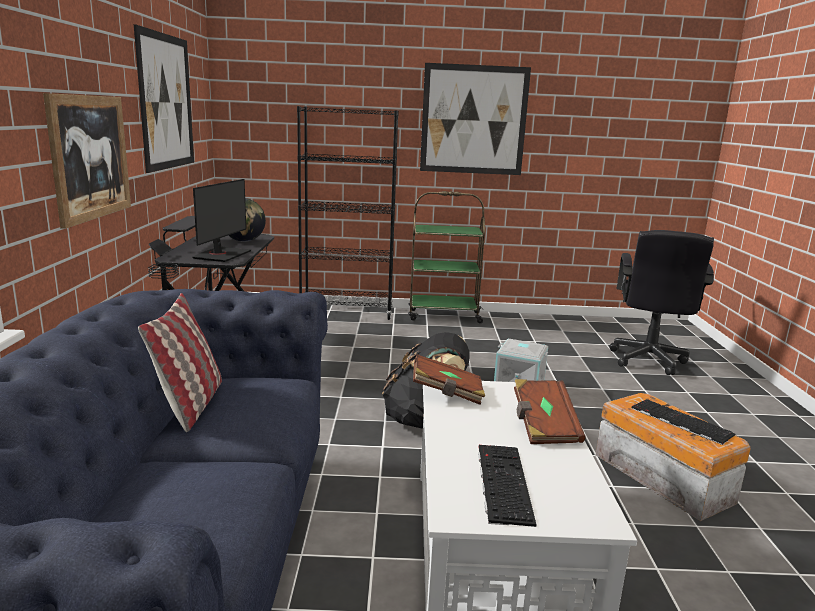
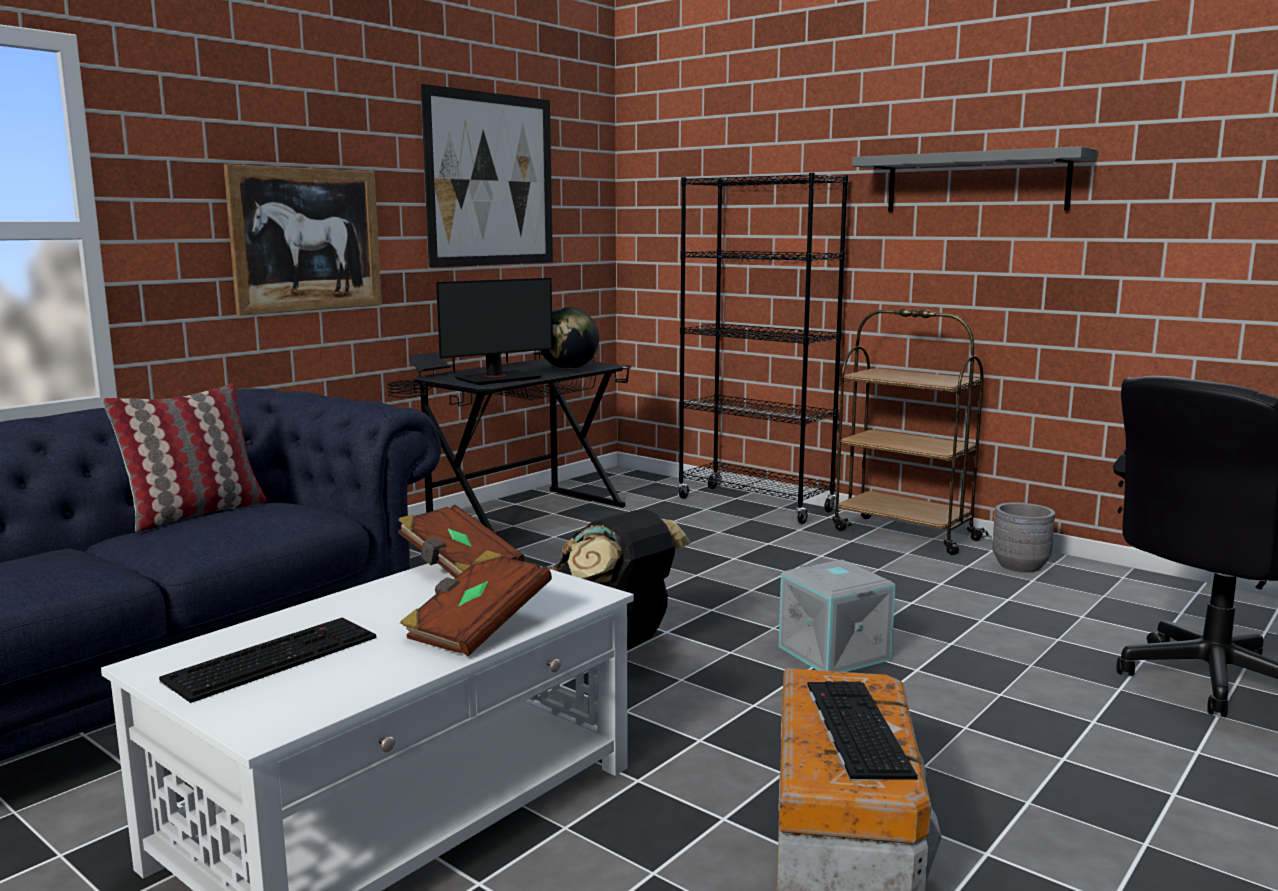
camera: 40 degrees right, 5 degrees down
(443, 316) = (903, 534): green cart -> brown cart
(474, 120) = (976, 182): picture -> grey shelf
(513, 323) = (1020, 566): none -> grey planter

